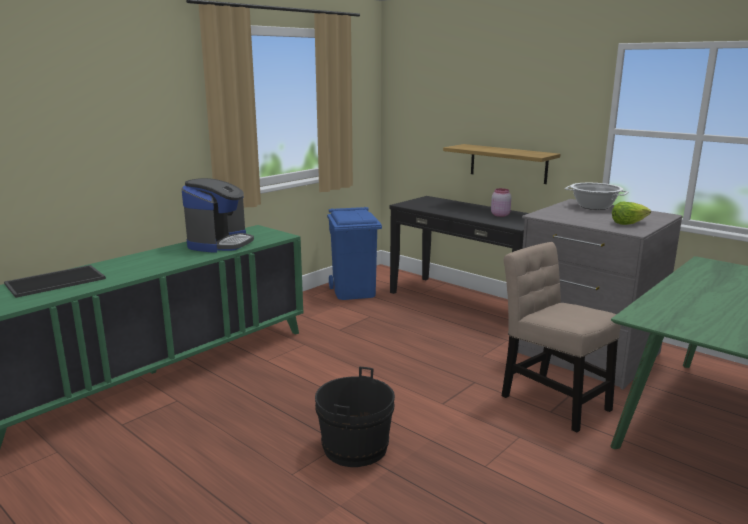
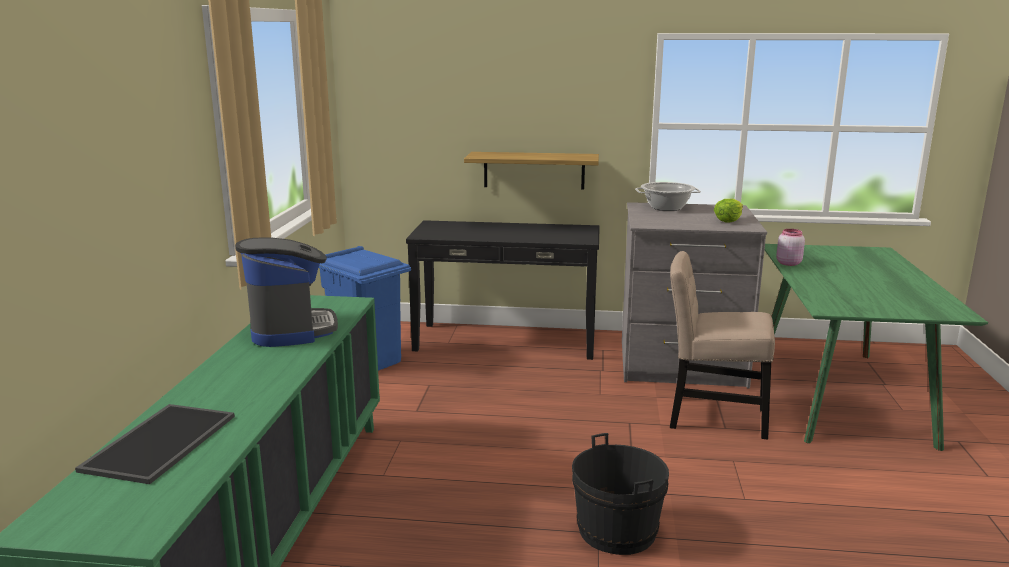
camera: 35 degrees left, 0 degrees up
(500, 215) = (546, 231): pink jar -> pink jar (787, 263)

